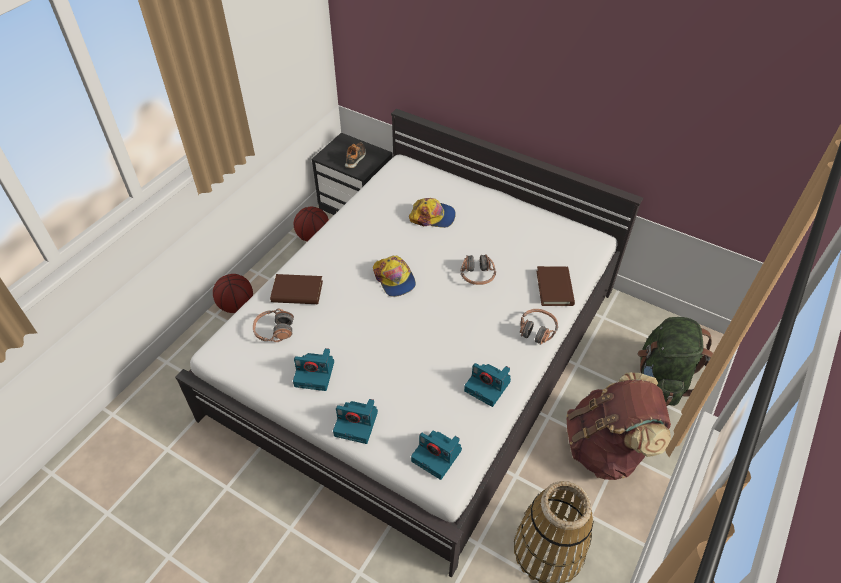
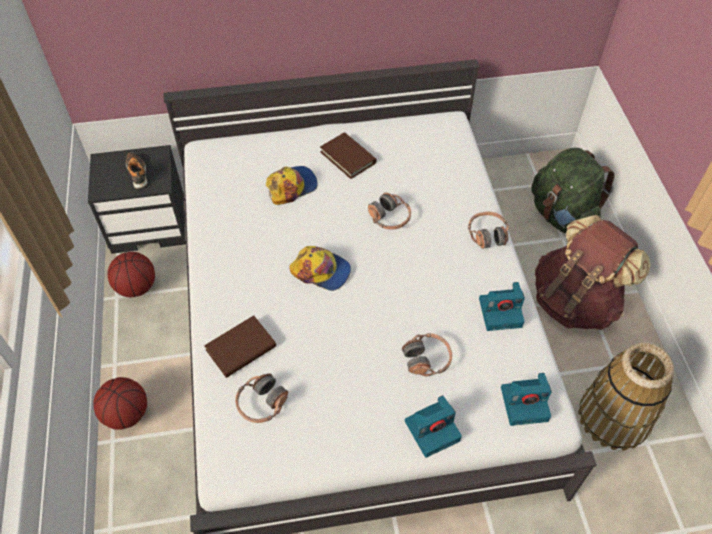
camera: 40 degrees left, 5 degrees up
(315, 373) = (346, 414): camera -> none
(402, 379) = (427, 359): none -> headphones
(554, 288) = (463, 187): brown book -> brown book (348, 157)

